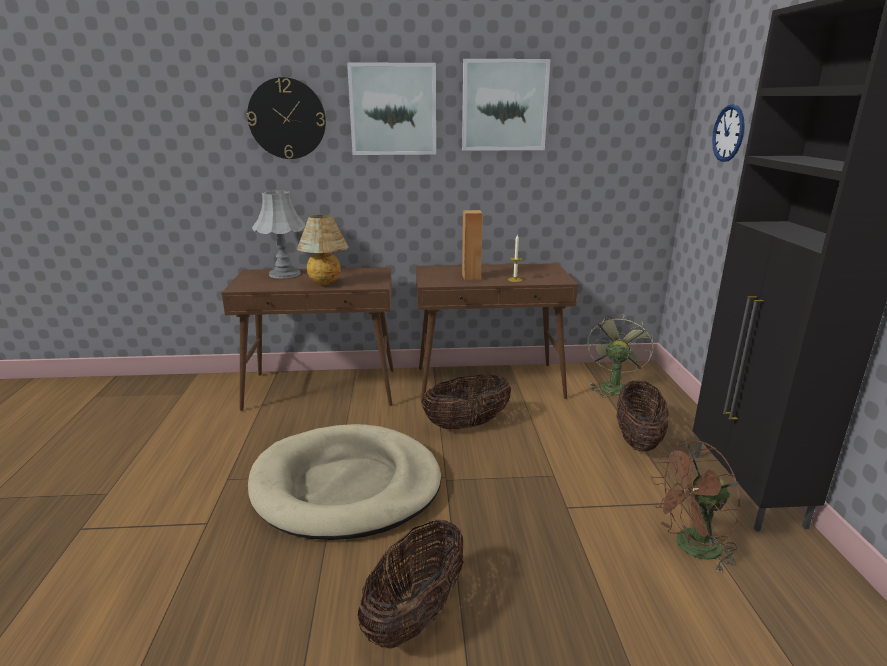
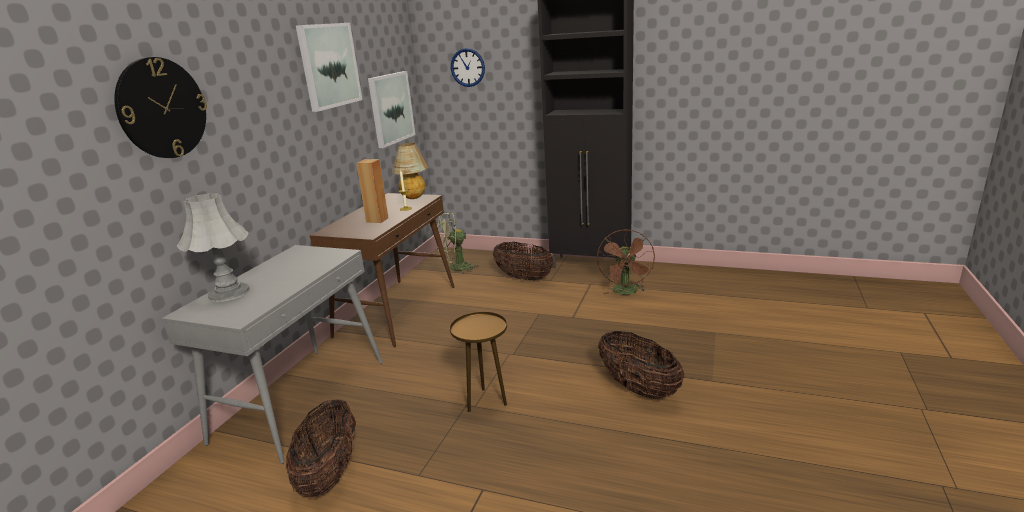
camera: 65 degrees left, 0 degrees up
(322, 389) = (302, 399): brown console table -> grey console table
(326, 284) = (304, 274): table lamp -> table lamp (414, 198)
(346, 486) = (486, 401): beige dog bed -> brown side table
(393, 109) = (256, 81): picture -> picture (391, 108)
(467, 424) = (449, 332): basket -> basket (329, 473)
(613, 386) = (455, 268): green fan -> green fan turned 60 degrees counterclockwise

